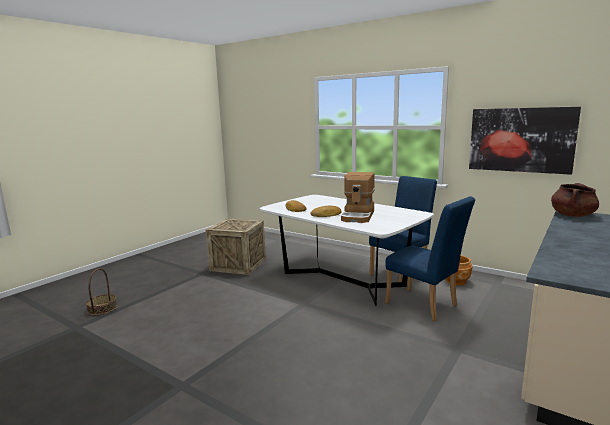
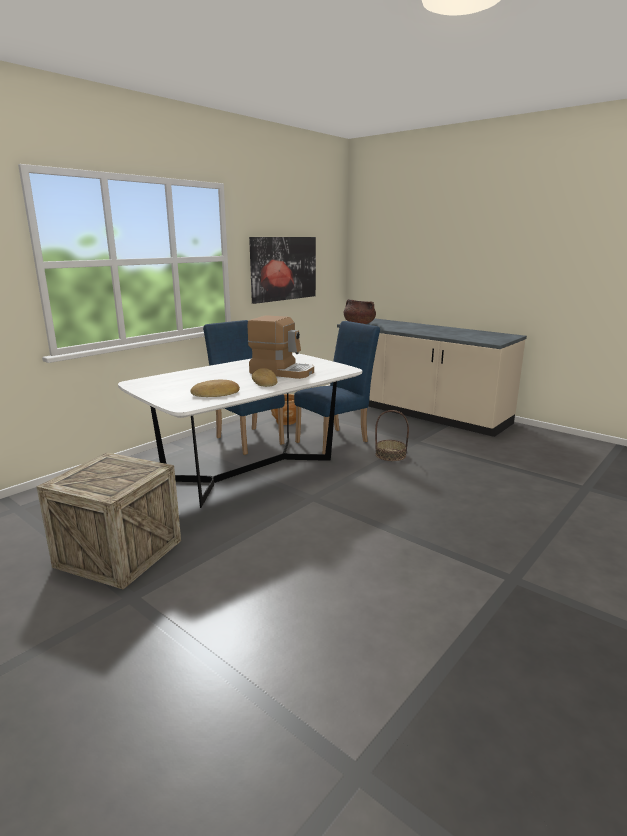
camera: 85 degrees left, 5 degrees up
(102, 308) = (262, 747): basket -> basket (390, 455)

